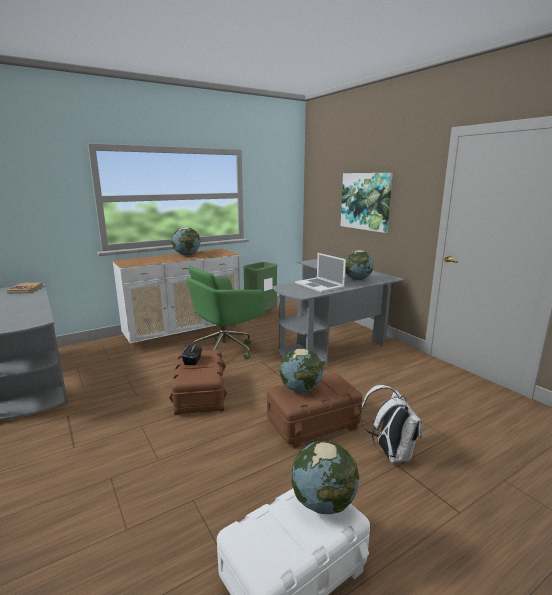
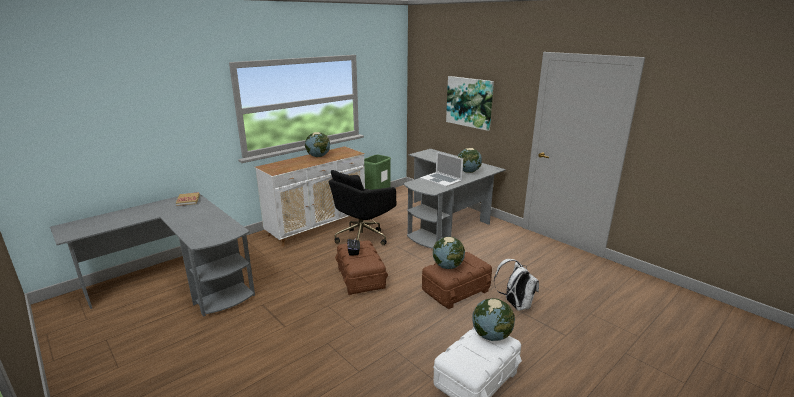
camera: 10 degrees left, 5 degrees up
(227, 350) = (363, 239): green office chair -> black office chair

